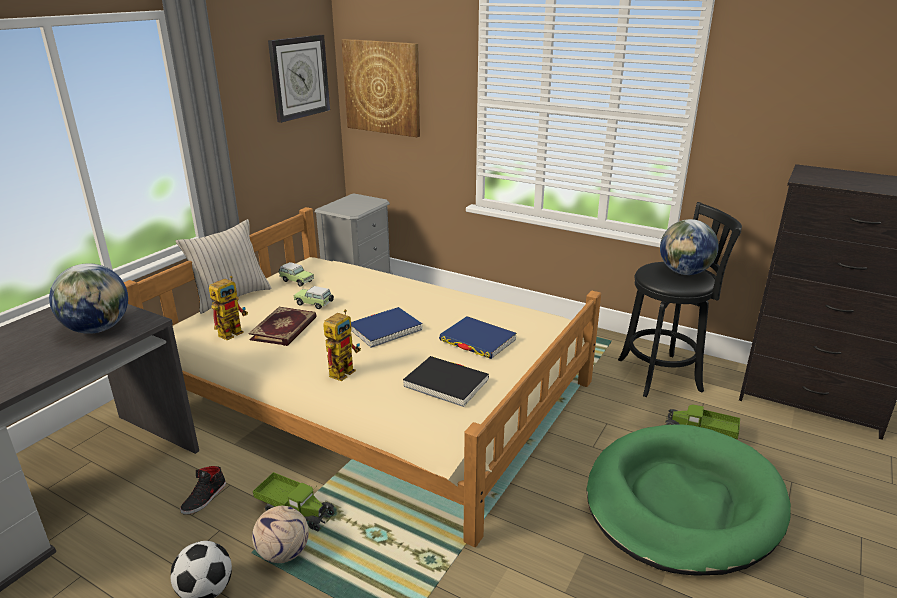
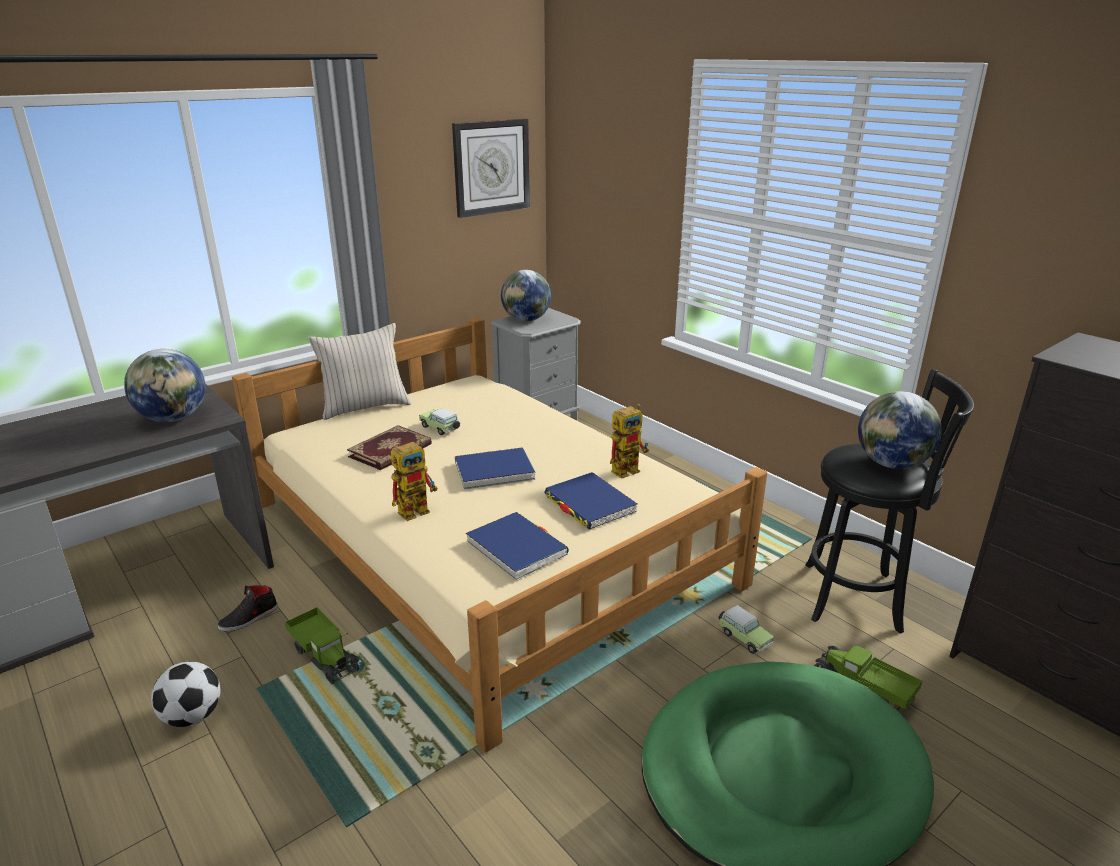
camera: 20 degrees right, 0 degrees up
(233, 331) = (339, 444): toy robot -> toy robot (628, 469)
(283, 553) = (286, 698): football -> none
(296, 281) = (440, 399): toy car -> toy car (743, 637)
(345, 205) = (526, 320): none -> globe
(382, 87) = (587, 184): picture -> none
(446, 384) = (516, 548): black book -> blue book

